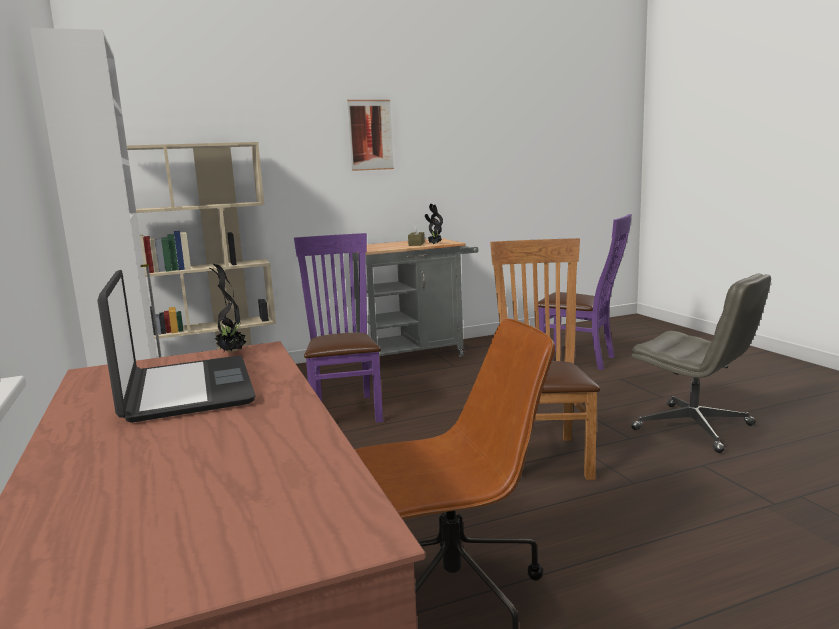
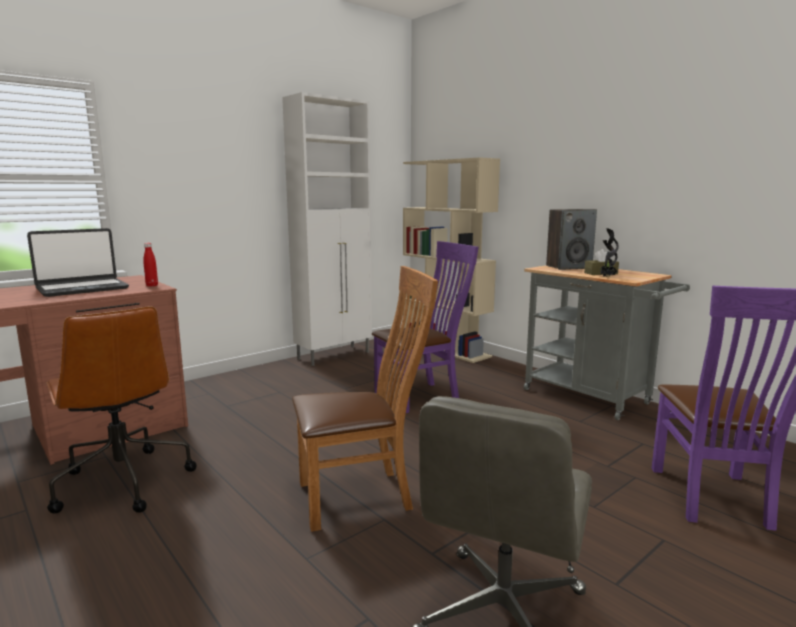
camera: 70 degrees right, 0 degrees up
(230, 353) = (152, 285): potted plant -> red bottle
(370, 135) = (606, 147): picture -> none
(375, 246) = (568, 267): none -> speaker

